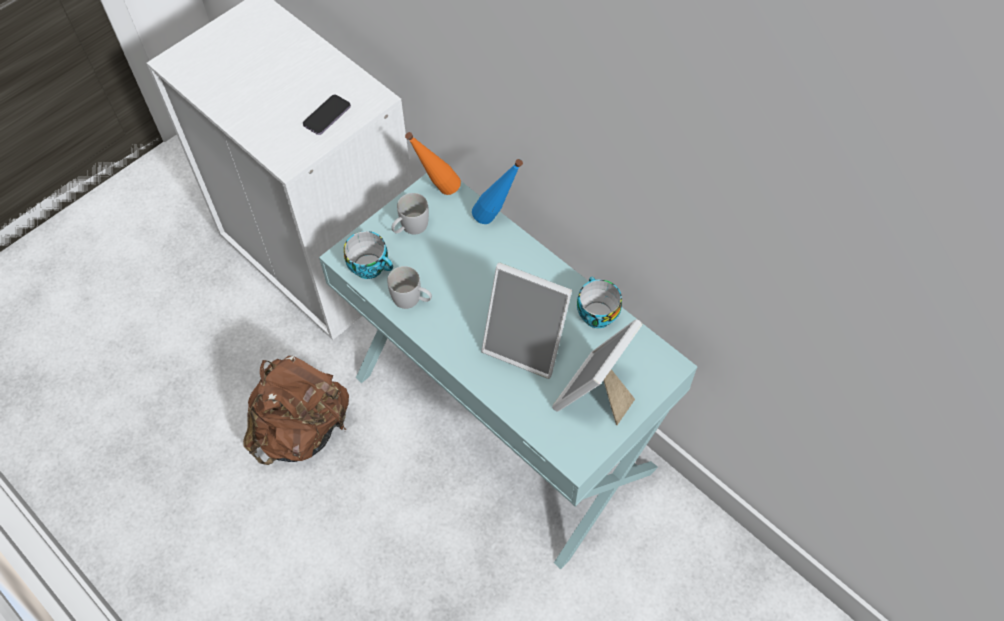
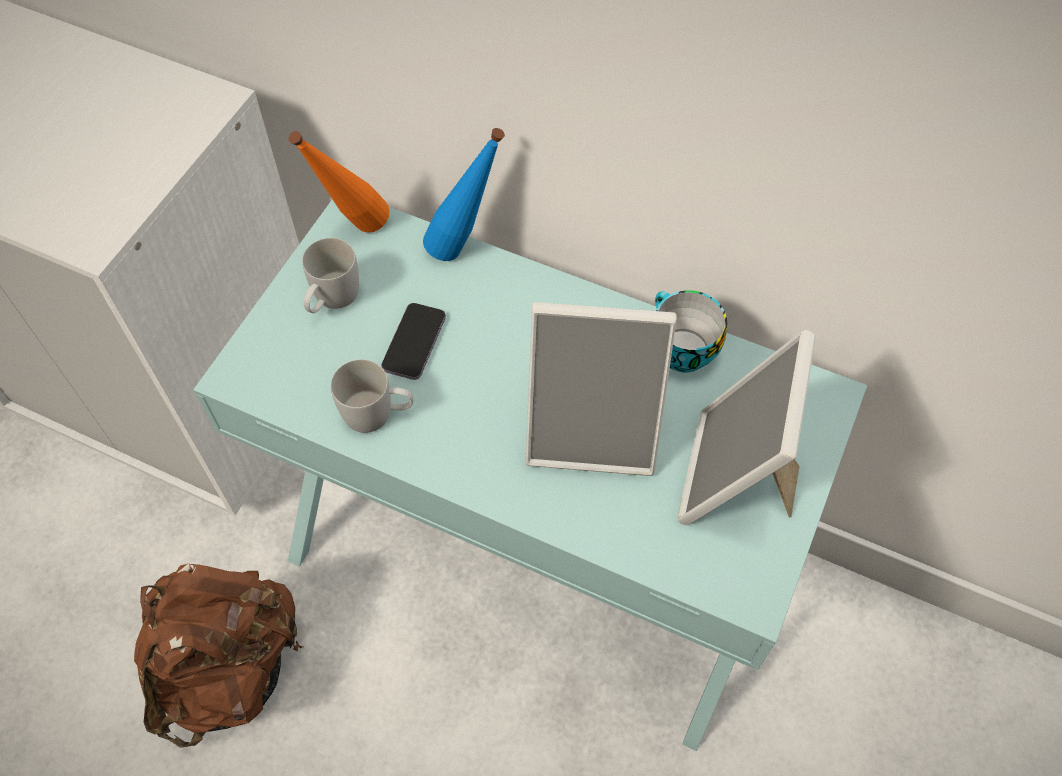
camera: 20 degrees left, 0 degrees up
(327, 116) = (136, 147): phone -> phone (414, 343)
(371, 266) = (289, 379): cup -> none

